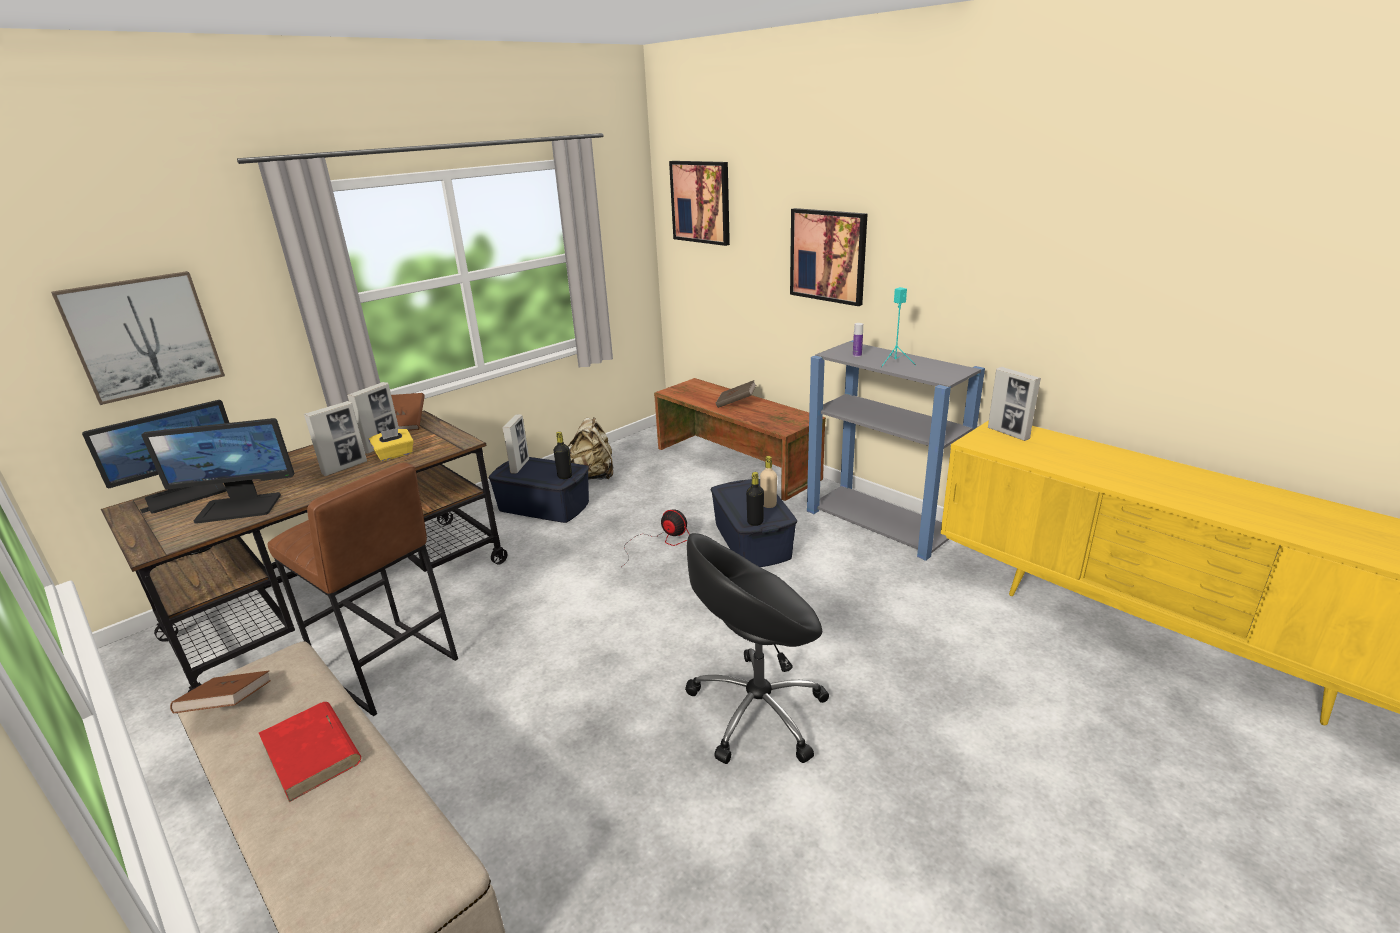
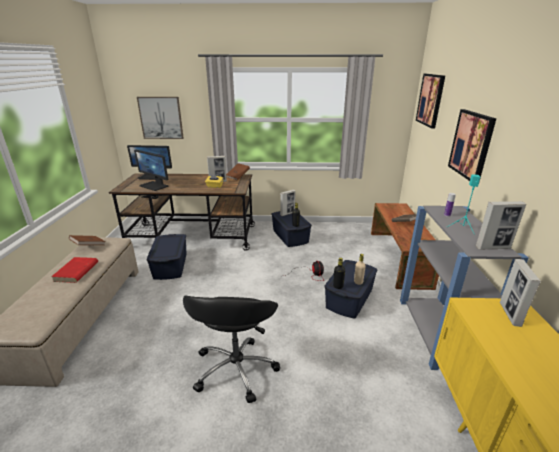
camera: 45 degrees right, 0 degrees up
(345, 468) = (196, 185): picture frame -> picture frame (493, 247)
(388, 666) = (170, 265): brown stool -> blue storage box
(593, 476) = (325, 233): beige backpack -> none
(754, 712) = (235, 371): black office chair -> black office chair turned 105 degrees counterclockwise

